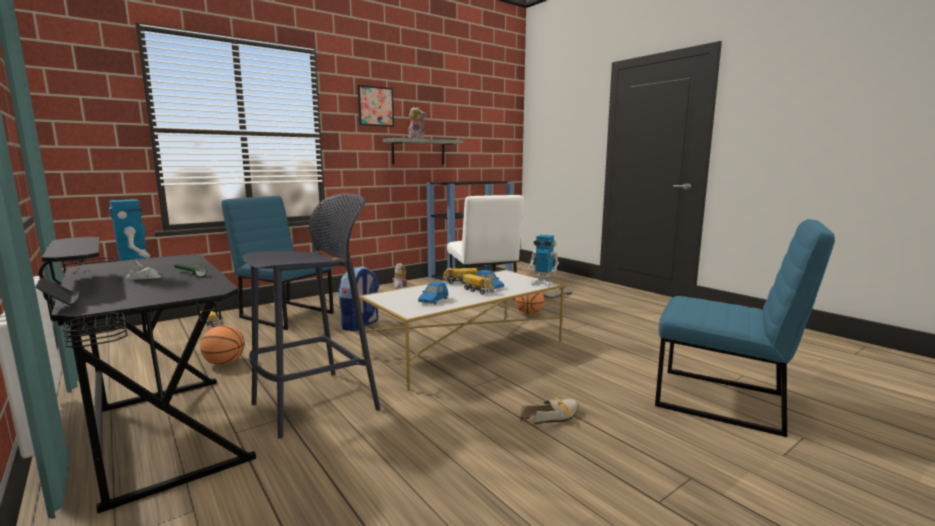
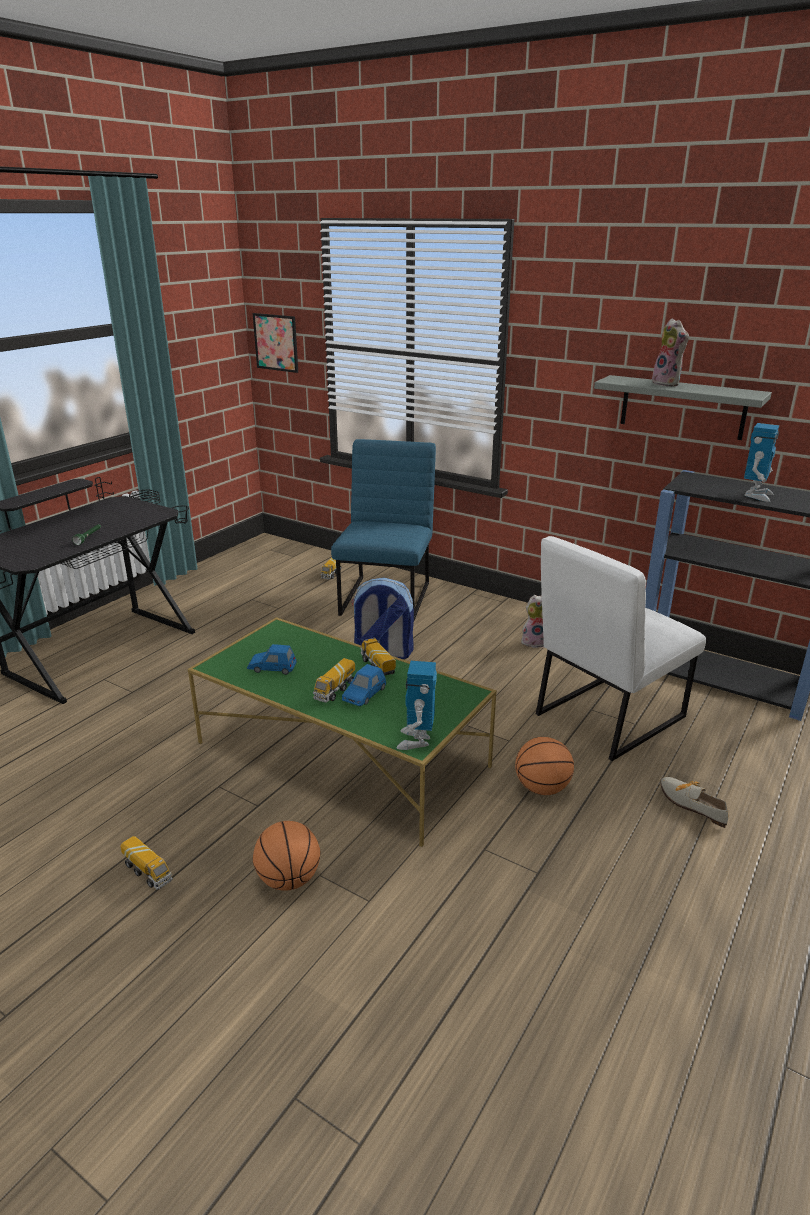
camera: 70 degrees right, 15 degrees up
(140, 277) = (76, 528): toy robot -> toy robot (756, 495)
(224, 363) = (236, 620): basketball -> basketball (289, 879)
(316, 403) = (160, 698): grey stool -> none
(375, 106) = (605, 315): picture -> picture (276, 342)
(466, 348) = (343, 755): white coffee table -> green coffee table
(554, 417) = (148, 872): shoe -> toy truck
(724, 401) = (227, 1086): blue chair -> none

